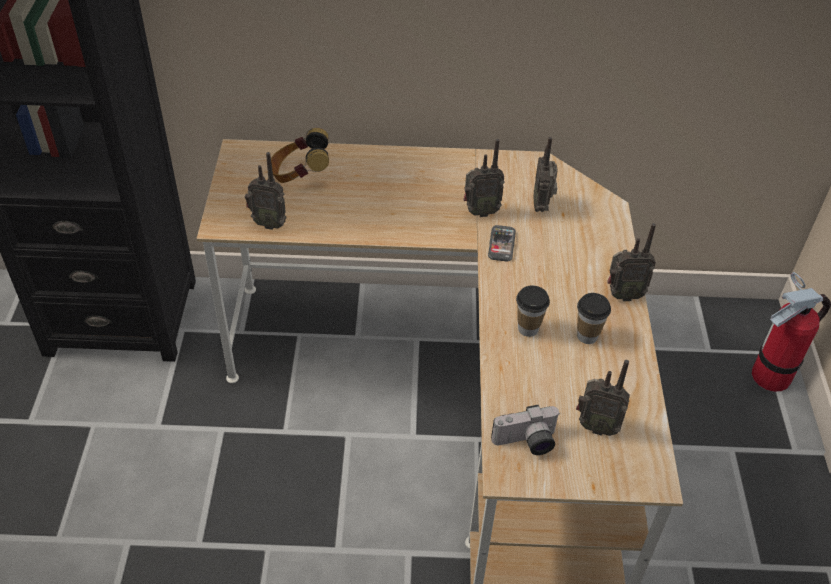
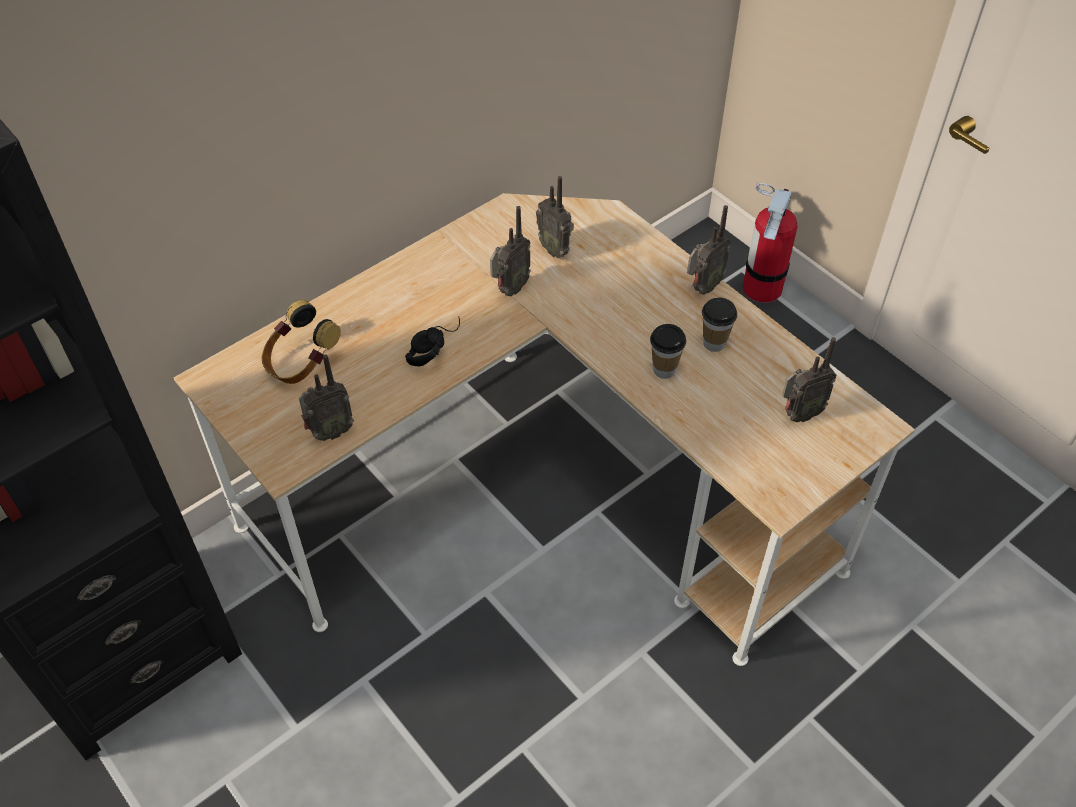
camera: 40 degrees left, 5 degrees up
(389, 214) = (432, 345): none -> black headphones
(501, 244) = (561, 308): phone -> none
(526, 443) = (766, 468): camera -> none

